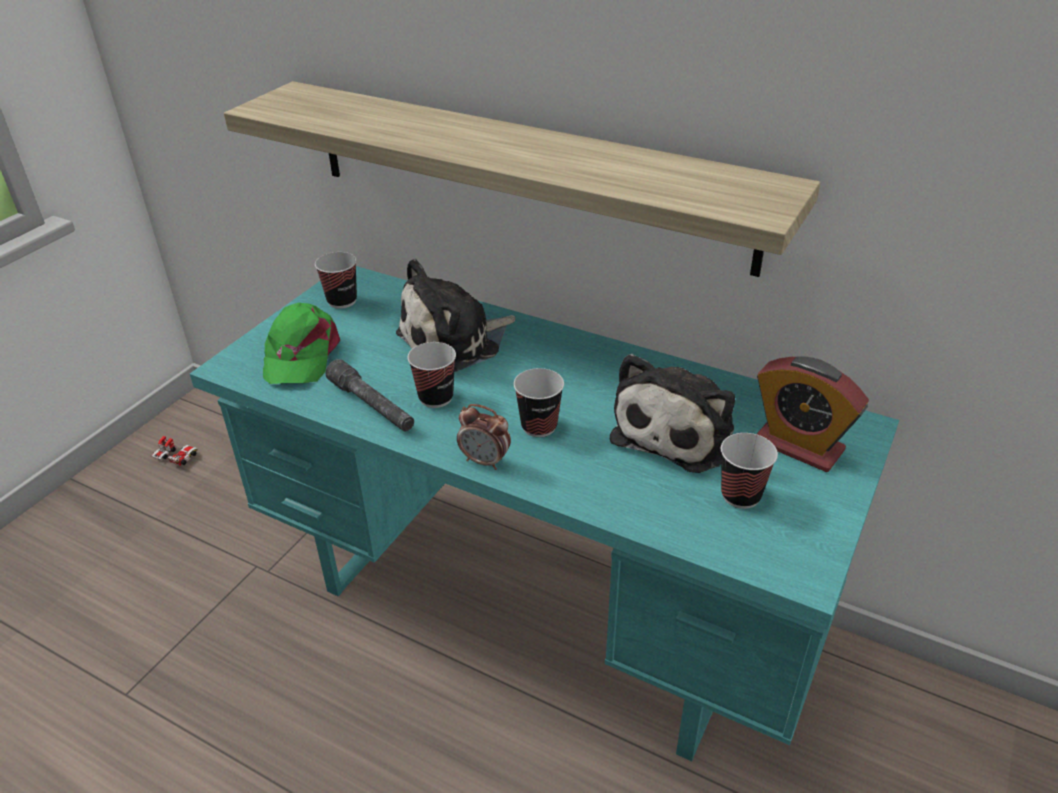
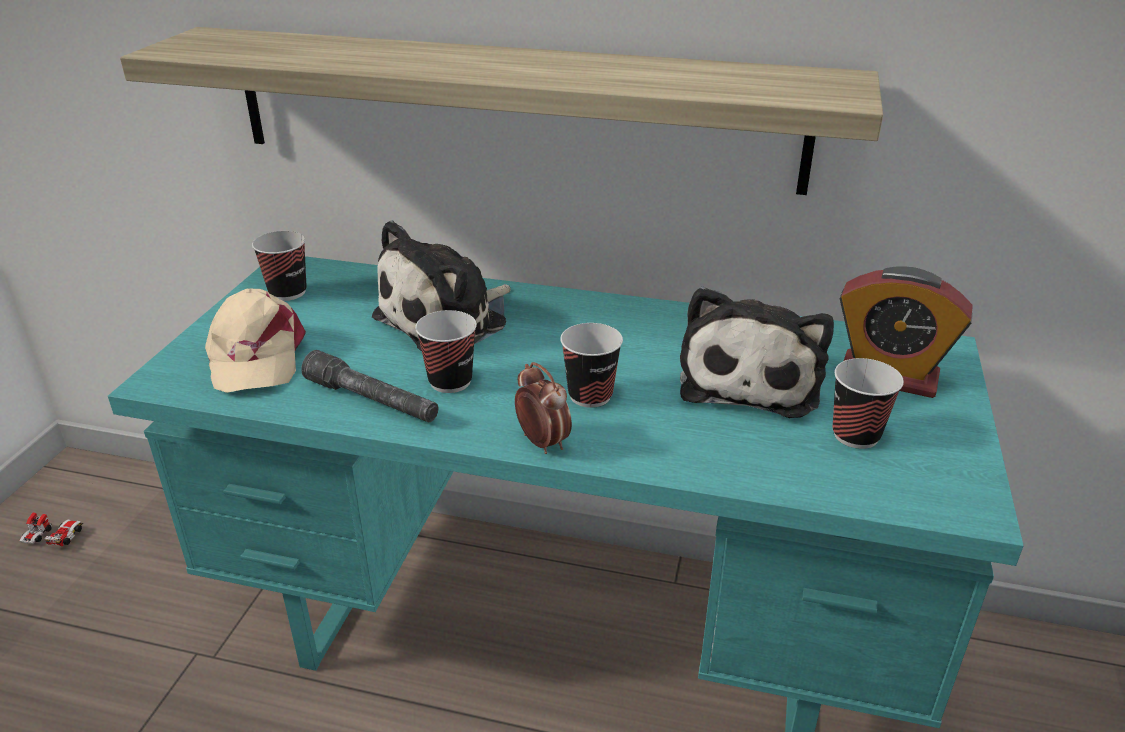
camera: 15 degrees left, 5 degrees down
(300, 355) = (255, 356): green cap -> beige cap
(485, 461) = (542, 442): alarm clock -> alarm clock turned 135 degrees counterclockwise

